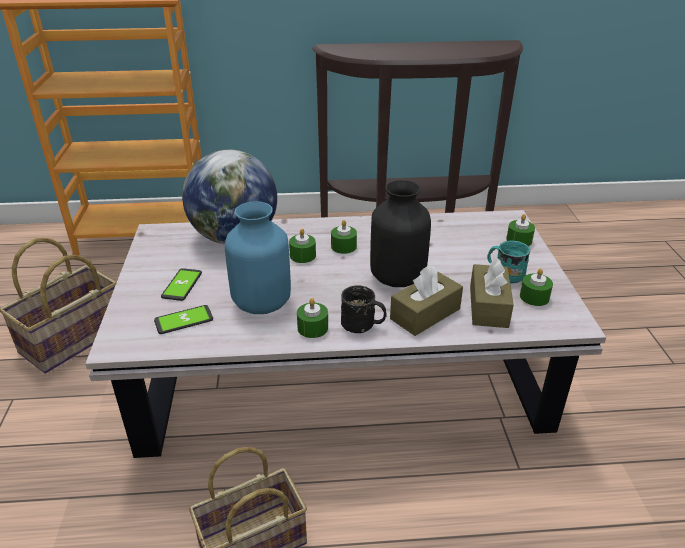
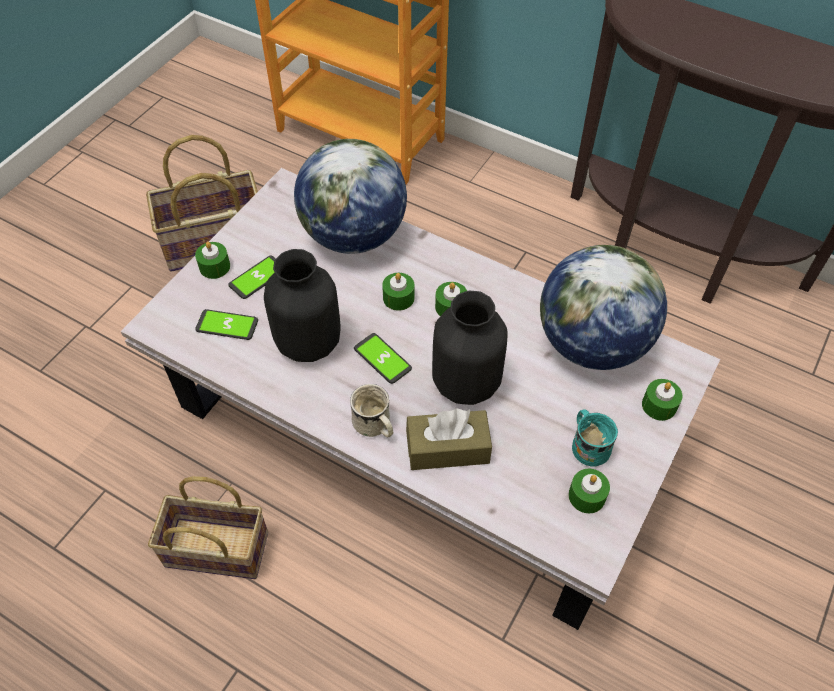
camera: 35 degrees right, 20 degrees up
(263, 303) = (309, 343): blue vase -> black vase
(312, 328) = (327, 401): green candle -> green candle (214, 267)
(327, 289) = (382, 359): none -> phone
(363, 325) = (375, 427): black mug -> white mug
(449, 230) = (591, 343): none -> globe
(488, 306) = (523, 478): brown tissue box -> none

